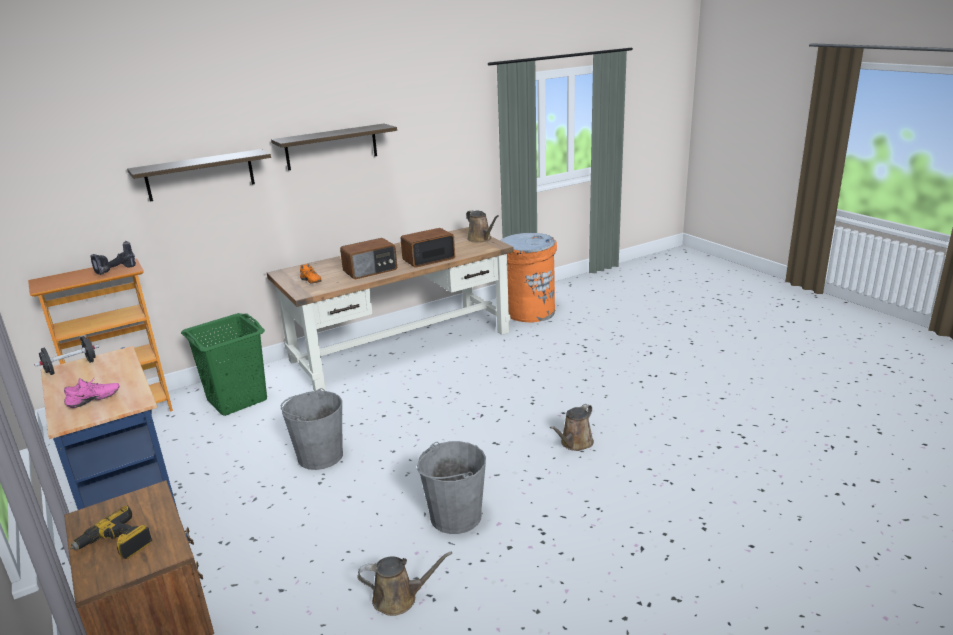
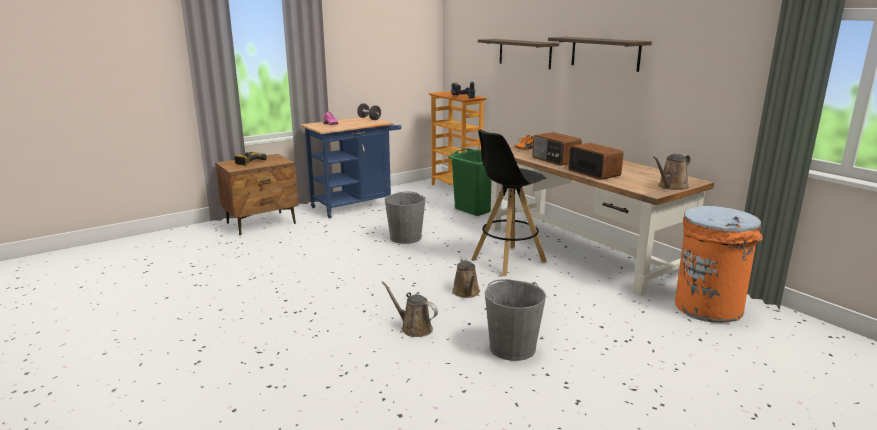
camera: 85 degrees right, 5 degrees down
(399, 598) = (256, 270): brown watering can -> brown watering can (466, 293)
(420, 386) = (507, 260): none -> black stool
(455, 516) = (326, 281): grey bucket -> grey bucket (512, 347)

